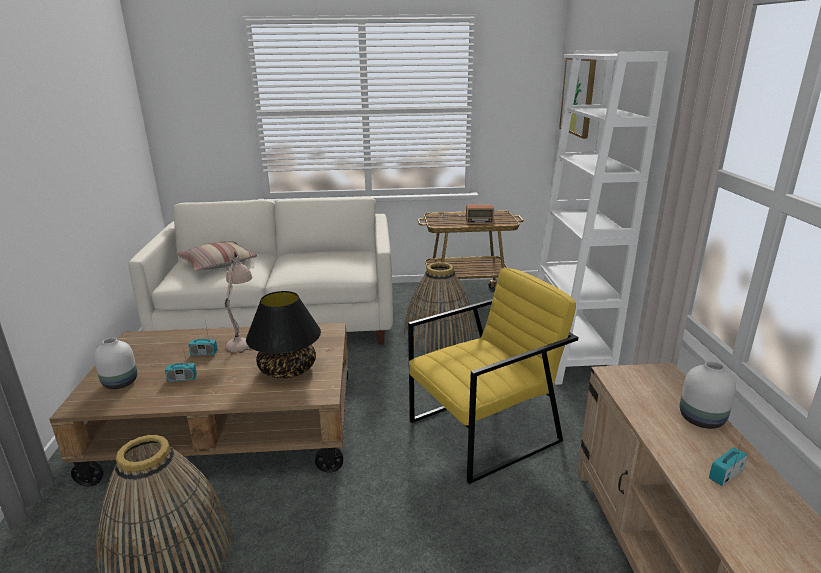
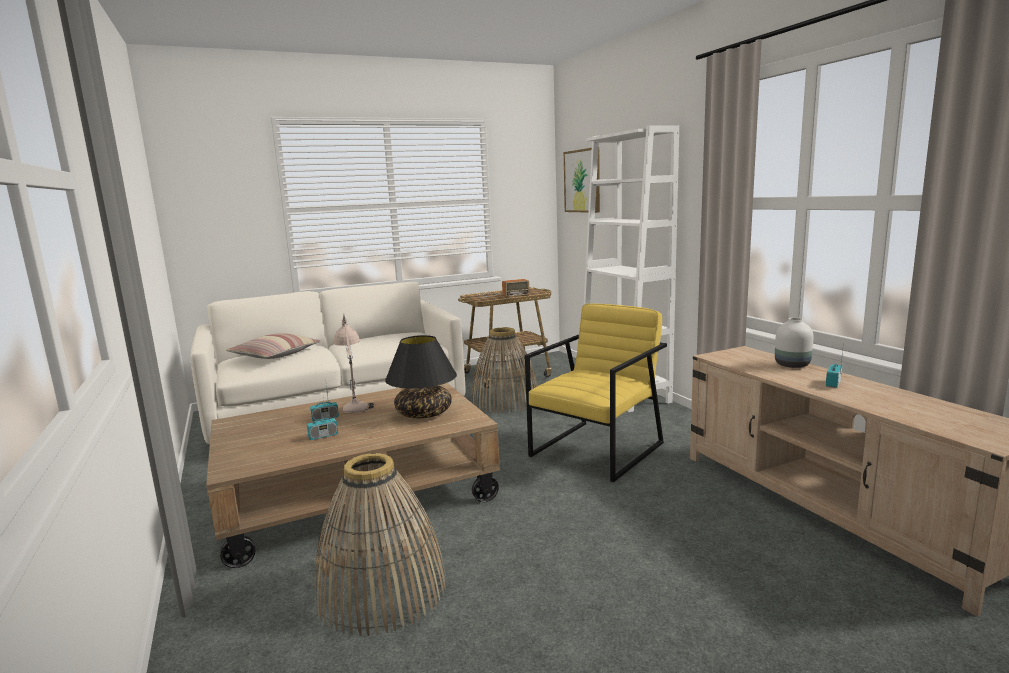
camera: 20 degrees left, 10 degrees down
(121, 382) = (258, 449): white vase -> none

